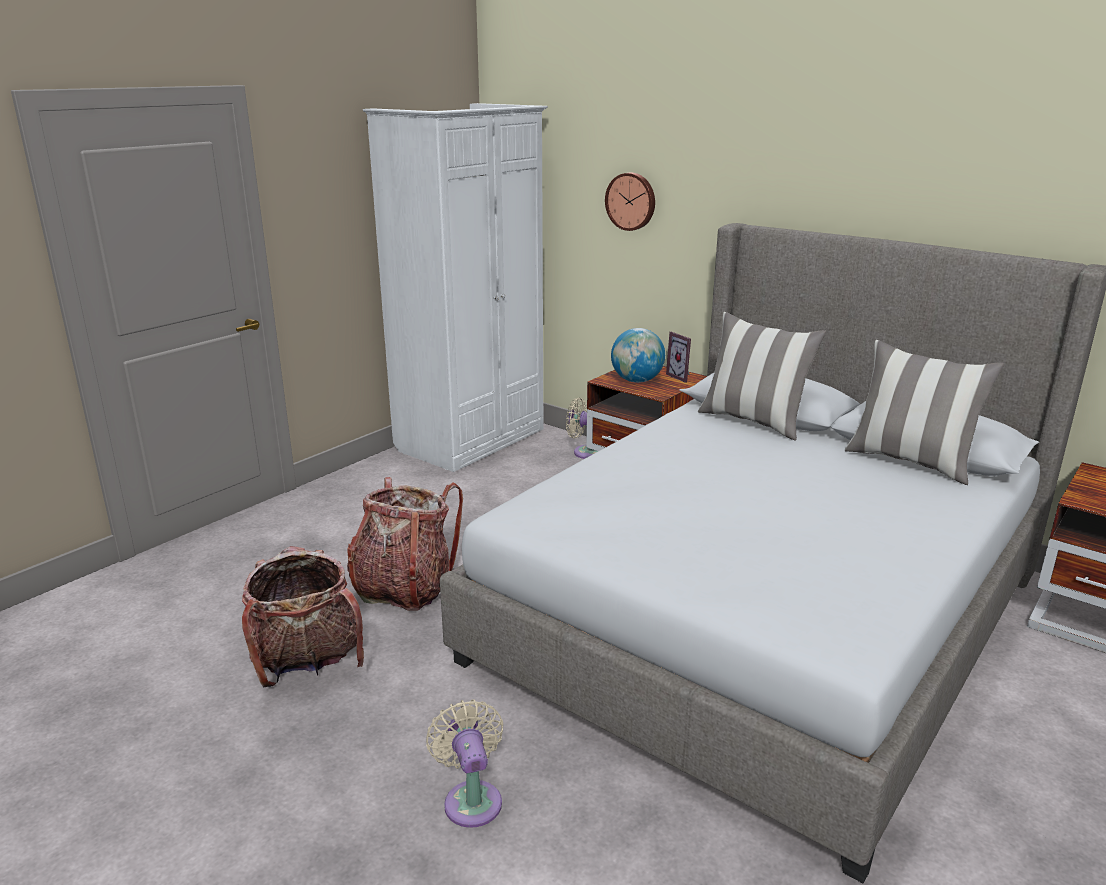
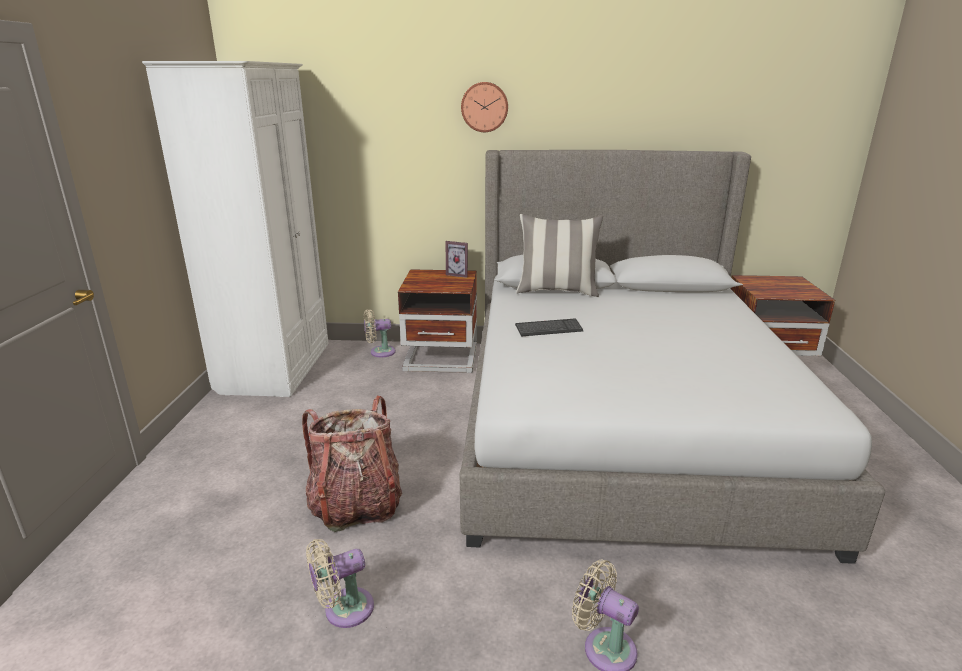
camera: 35 degrees left, 0 degrees up
(308, 664) = (344, 610): backpack -> beige fan
(631, 201) = (391, 141): wall clock -> wall clock (484, 107)
(637, 381) = (433, 283): globe -> none
(666, 460) = (548, 329): none -> keyboard
(910, 462) = (673, 293): pillow -> none

